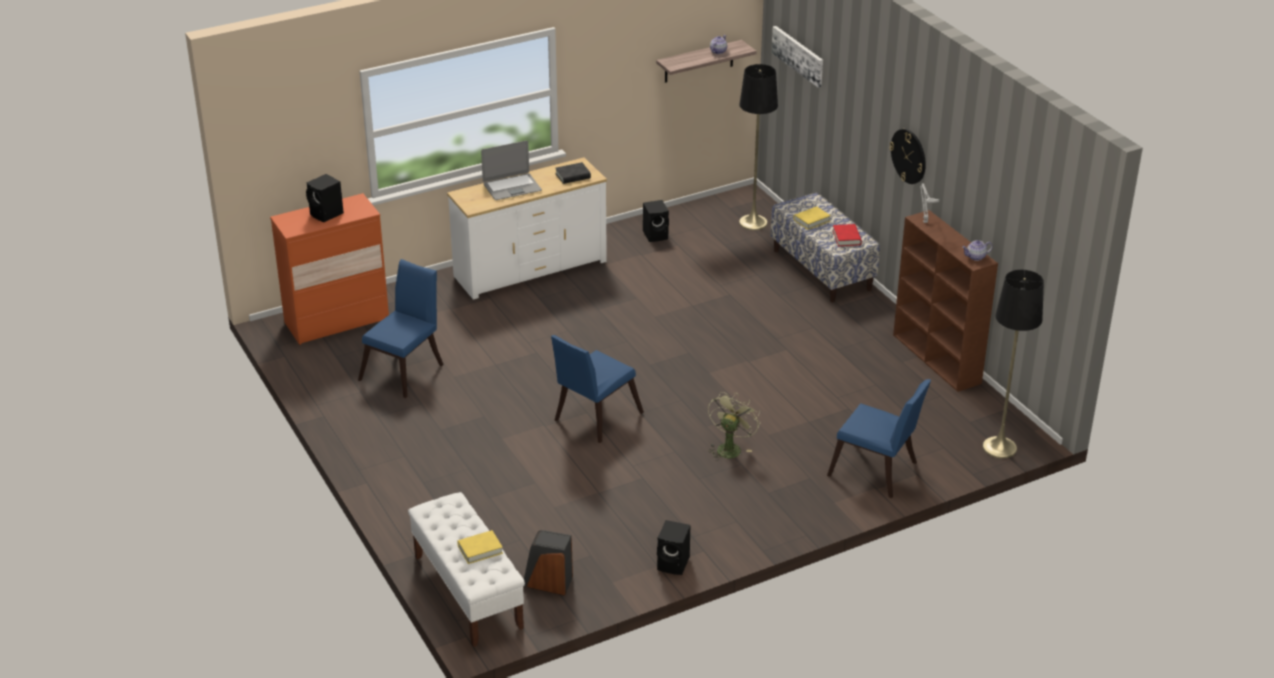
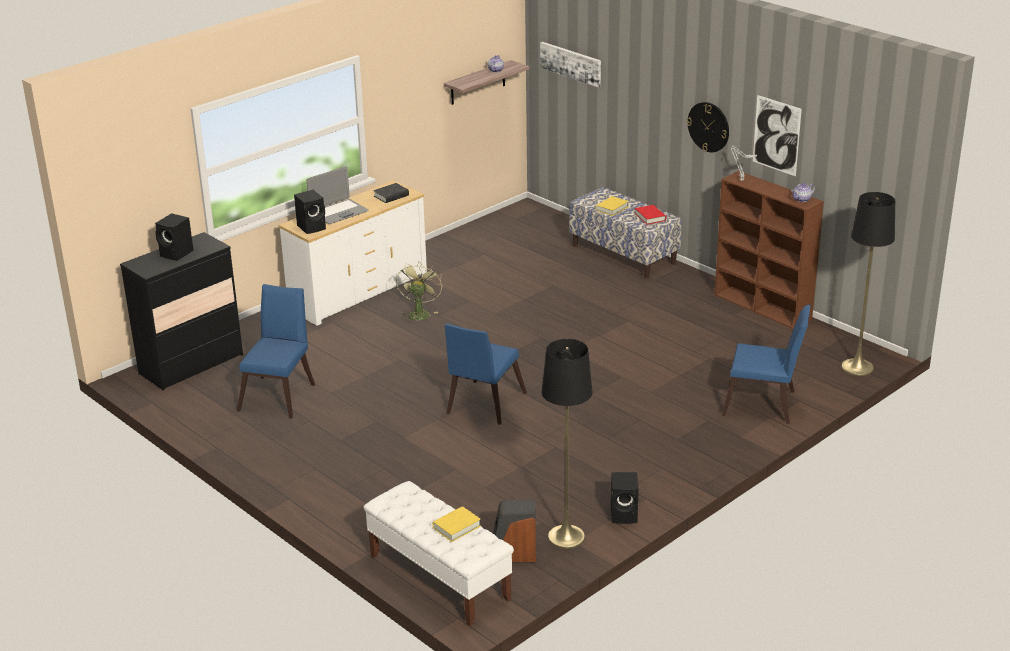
camera: 15 degrees left, 5 degrees down
(337, 321) = (191, 364): orange dresser -> black dresser
(656, 235) = (461, 249): black speaker -> black speaker (312, 227)
(730, 447) = (622, 408): green fan -> green fan (419, 313)
(753, 222) = (542, 227): black floor lamp -> black floor lamp (566, 537)
(964, 182) = (776, 135): none -> picture

